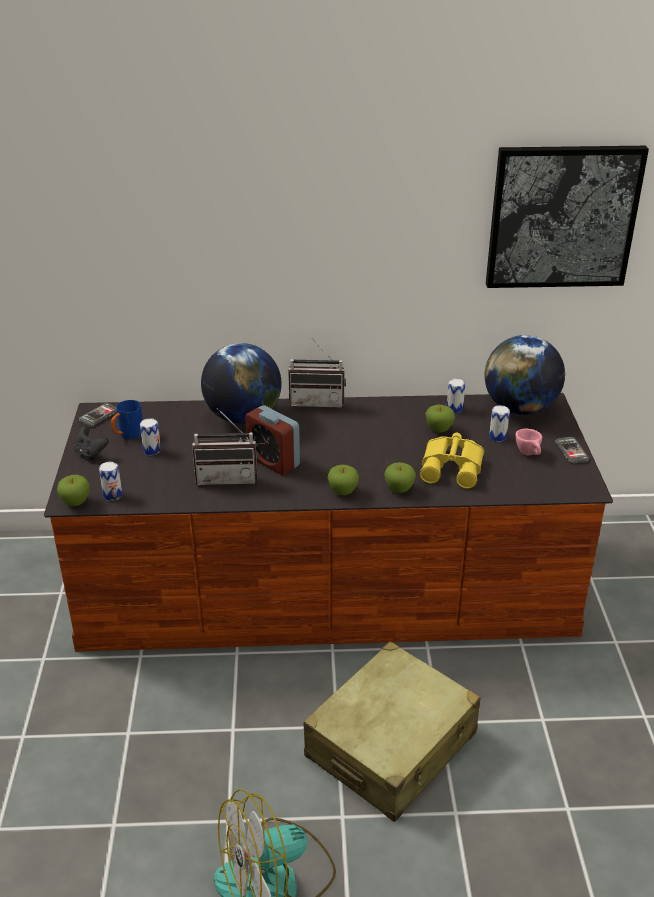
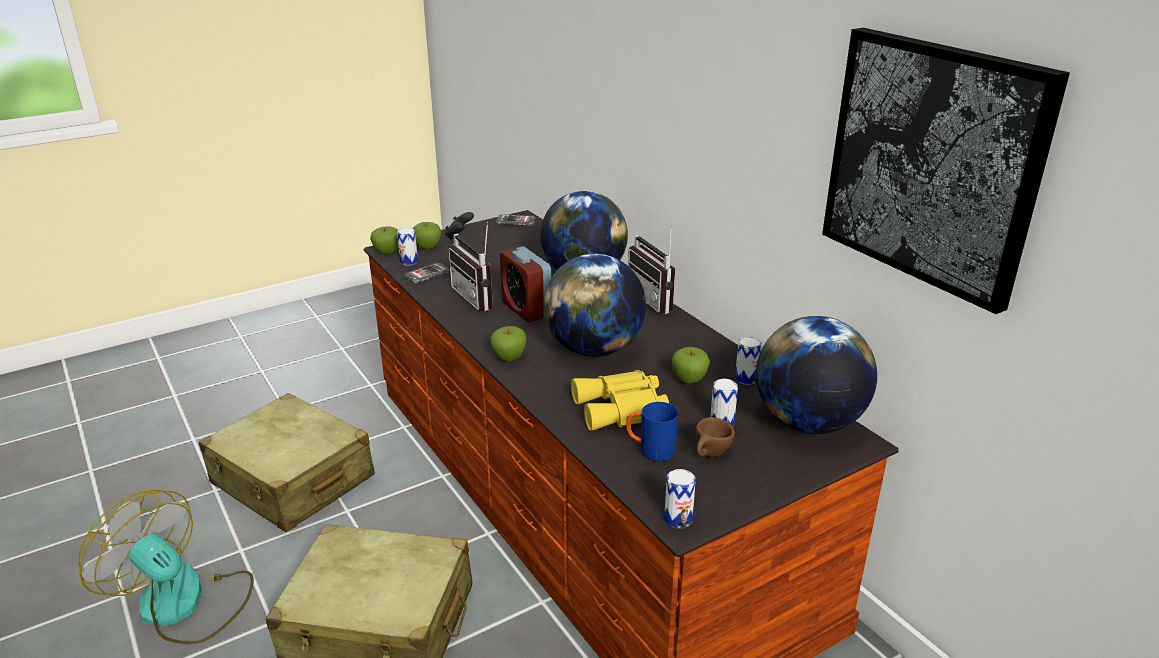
camera: 60 degrees right, 5 degrees down
(128, 435) = (499, 240): blue mug -> blue mug (650, 450)
(152, 450) = (488, 255): can -> can (678, 519)
(153, 758) = (292, 481): none -> beige suitcase
(273, 461) = (526, 309): alarm clock -> alarm clock turned 45 degrees counterclockwise
(365, 452) = (594, 349): none -> globe
(399, 489) = (544, 387): apple -> apple (427, 247)
(529, 454) = (710, 456): pink cup -> brown cup
(571, 451) = (756, 488): phone -> phone (427, 274)

